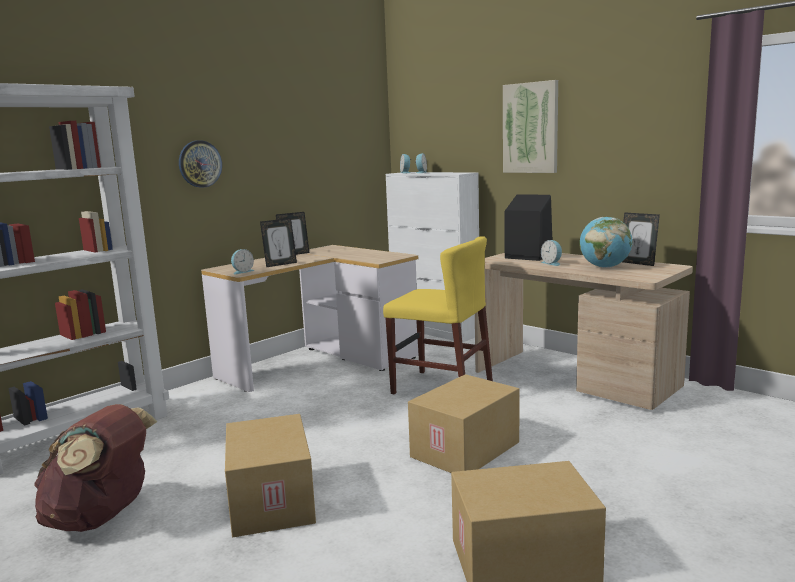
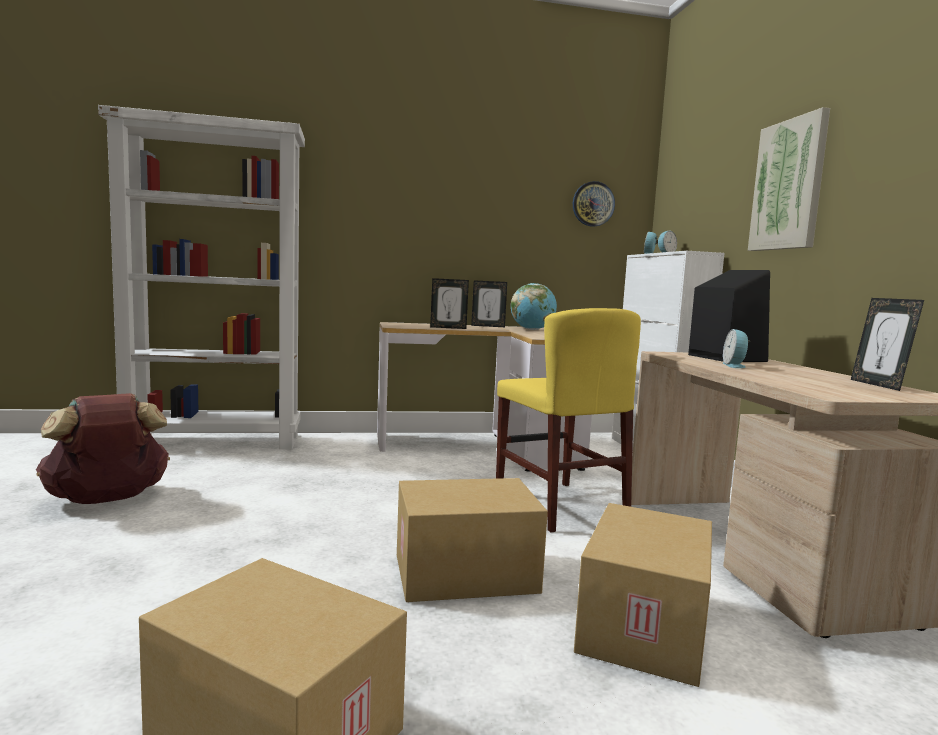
camera: 35 degrees right, 5 degrees down
(200, 164) = (397, 217): wall clock -> wall clock (593, 204)
(242, 272) = (400, 326): alarm clock -> none
(273, 501) = (216, 540): cardboard box -> cardboard box (646, 628)
(604, 267) = (803, 379): globe -> globe (532, 329)

